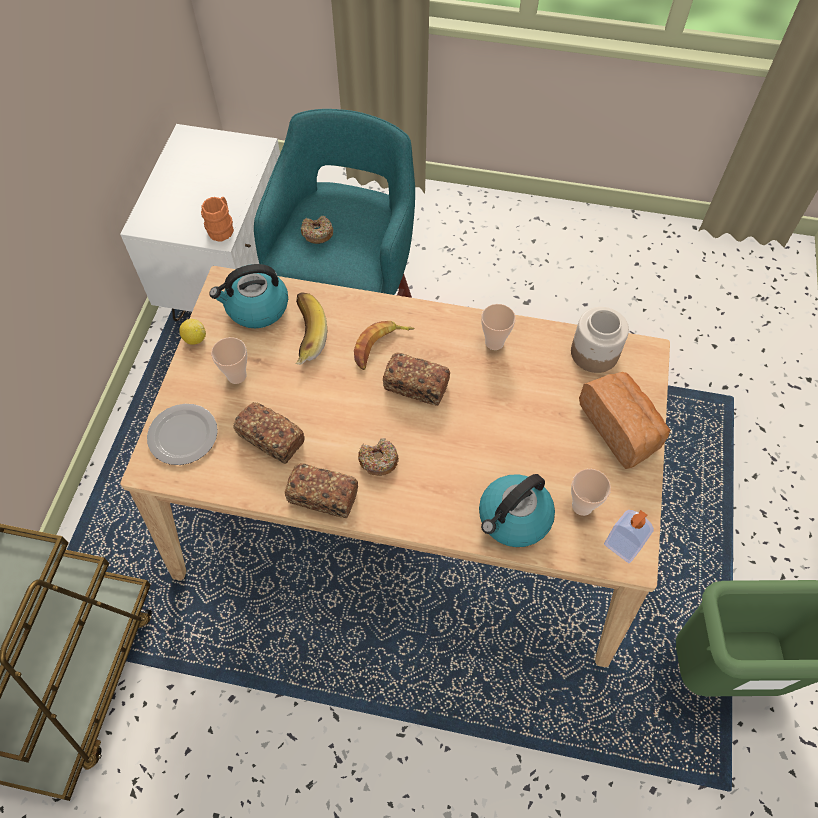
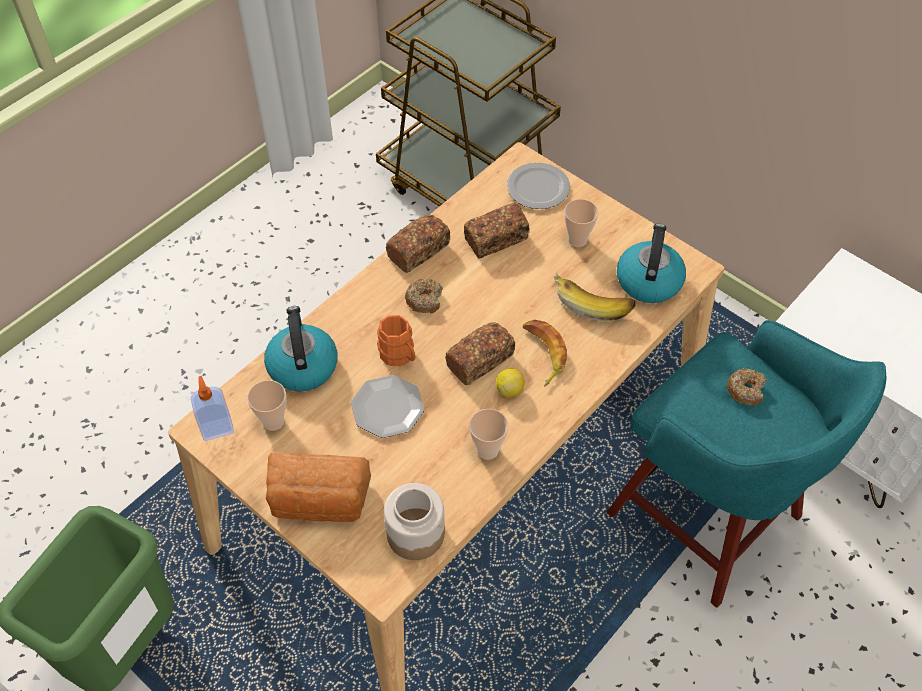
camera: 120 degrees right, 5 degrees down
(195, 339) = (637, 226): lemon -> lemon (509, 390)
(222, 228) = (811, 329): orange mug -> orange mug (399, 356)
(507, 428) = (387, 408): none -> plate

